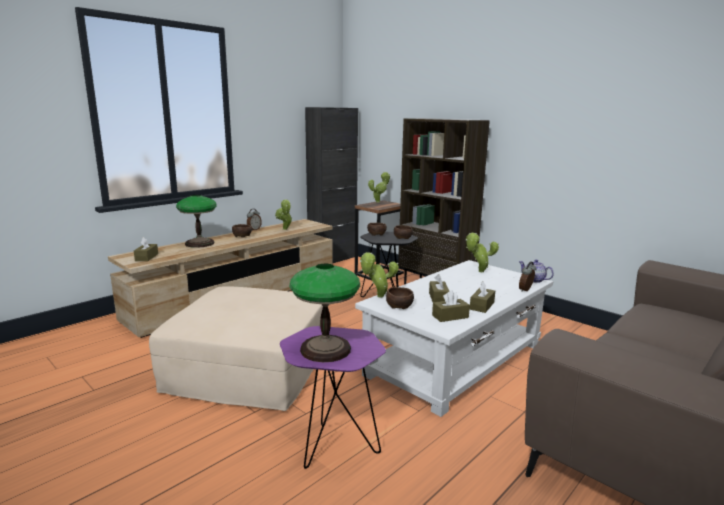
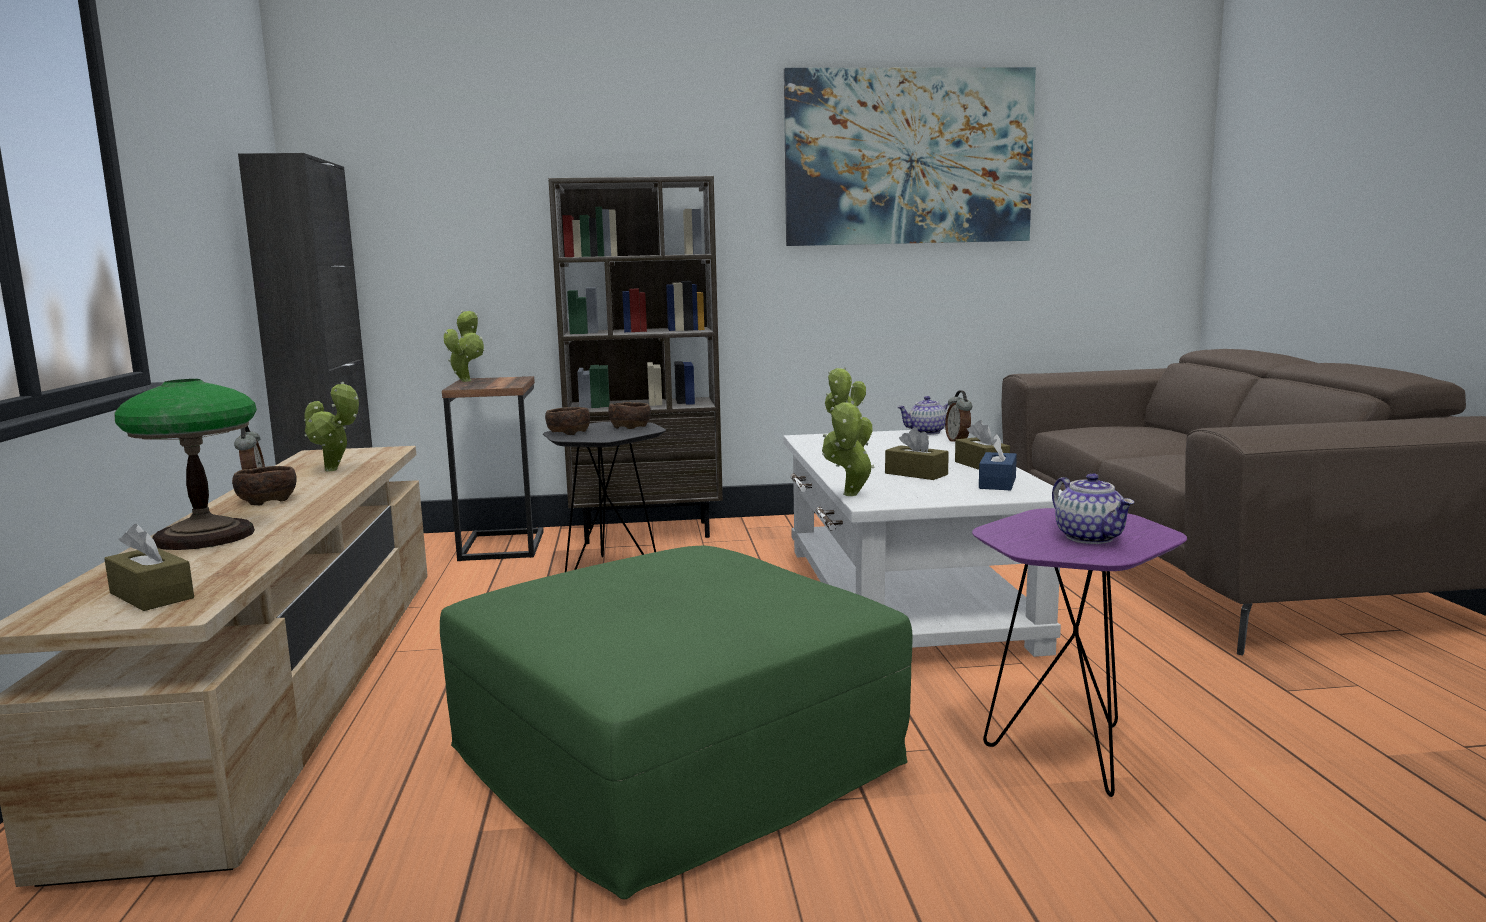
camera: 50 degrees left, 5 degrees down
(248, 368) = (672, 759): beige ottoman -> green ottoman
(326, 349) = (1090, 538): table lamp -> teapot
(400, 305) = (911, 493): brown bowl -> none
(450, 316) = (997, 483): brown tissue box -> blue tissue box
(609, 109) = (908, 157): none -> picture

